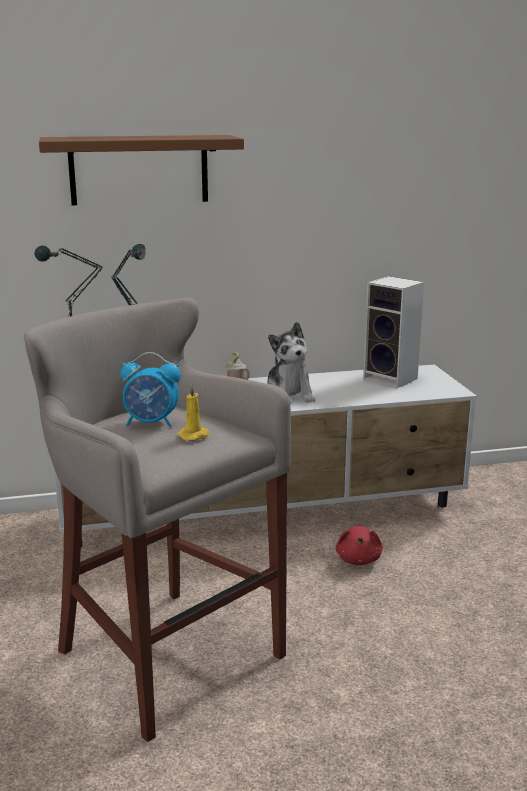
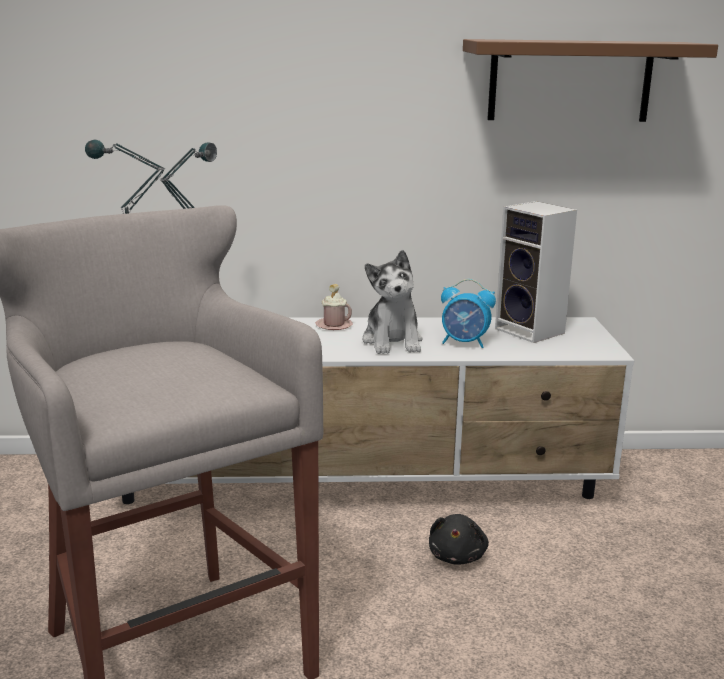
camera: 10 degrees right, 0 degrees up
(139, 170) = (225, 55): brown shelf -> brown shelf (570, 81)
(151, 423) = (150, 361): alarm clock -> alarm clock (465, 343)
(194, 435) = (191, 382): yellow candle -> none
(358, 559) = (457, 556): red plush toy -> black plush toy

